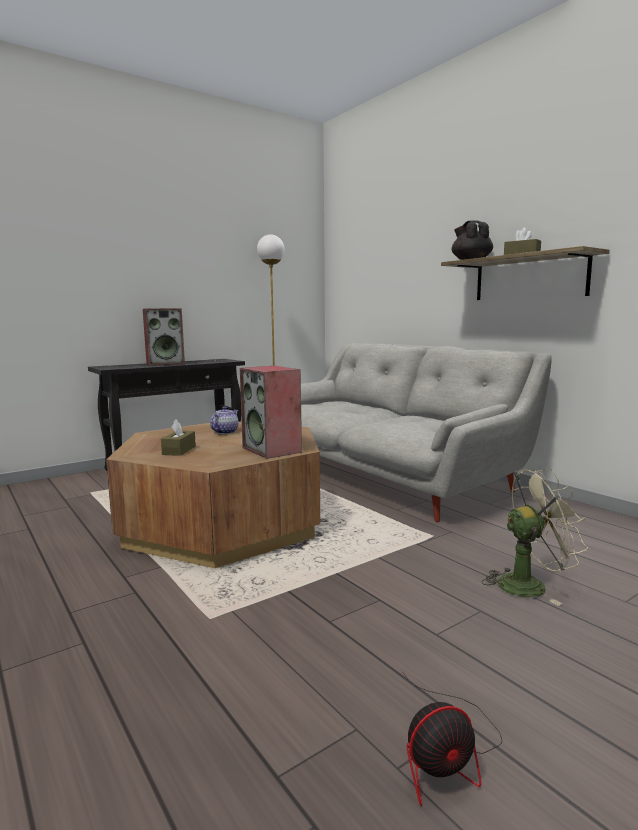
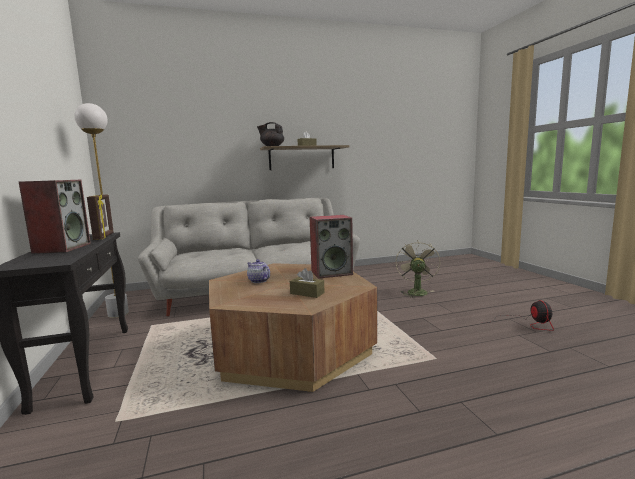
camera: 70 degrees left, 0 degrees up
(217, 362) = (104, 236): none -> picture frame

